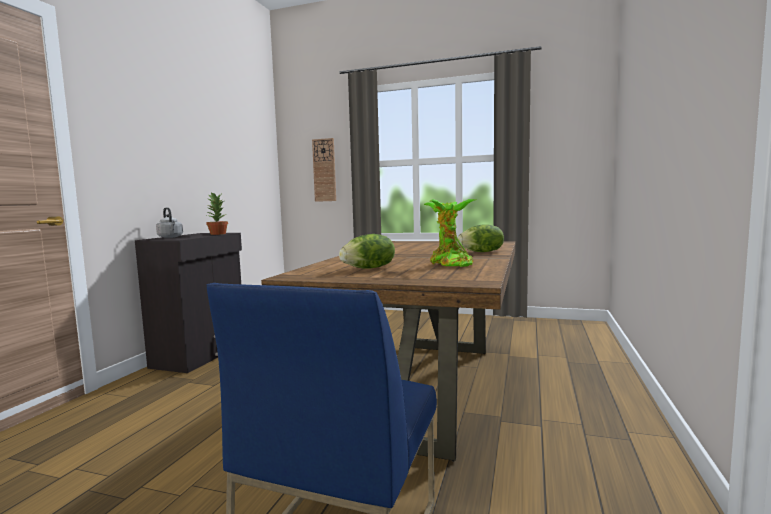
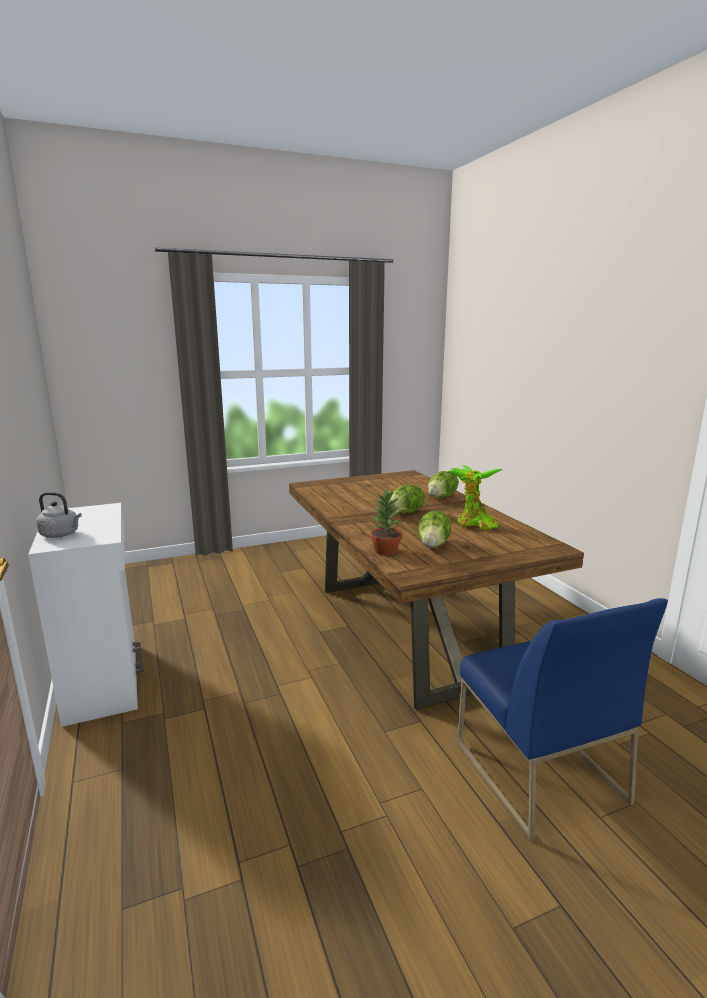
camera: 40 degrees left, 10 degrees up
(201, 354) = (104, 679): black cabinet -> white cabinet
(217, 234) = (104, 512): potted plant -> potted plant (385, 551)
(324, 170) = (130, 382): wall clock -> none
(413, 255) = (405, 513): none -> lettuce

